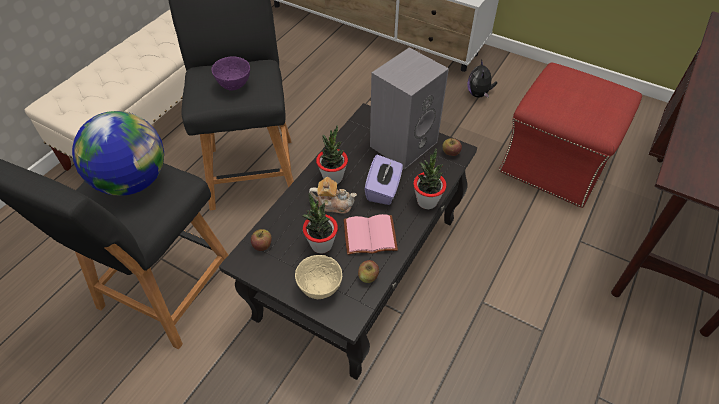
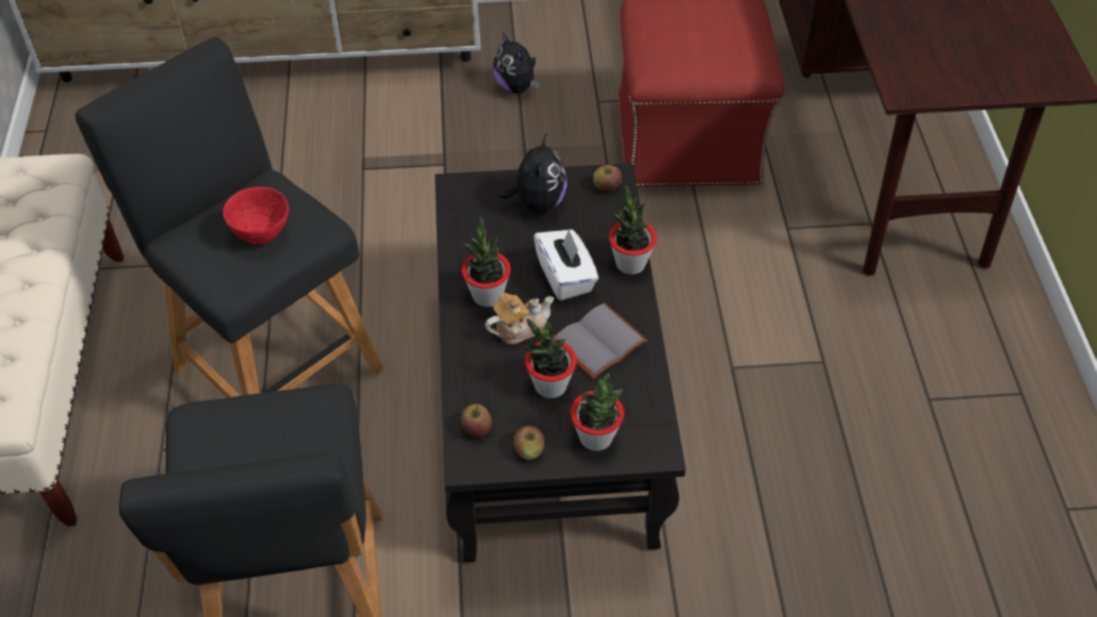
camera: 35 degrees left, 0 degrees up
(133, 181) = (254, 436): globe -> none
(235, 85) = (262, 233): purple bowl -> red bowl
(319, 289) = (596, 437): beige bowl -> potted plant
(368, 276) = (639, 390): apple -> apple (529, 450)
(370, 234) = (598, 340): pink book -> grey book
(383, 190) = (565, 277): purple tissue box -> white tissue box
(403, 143) = (537, 203): grey speaker -> plush toy

